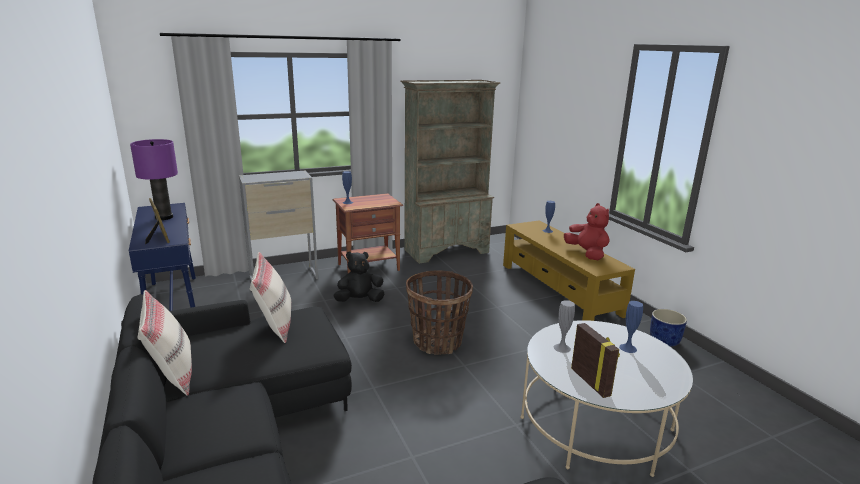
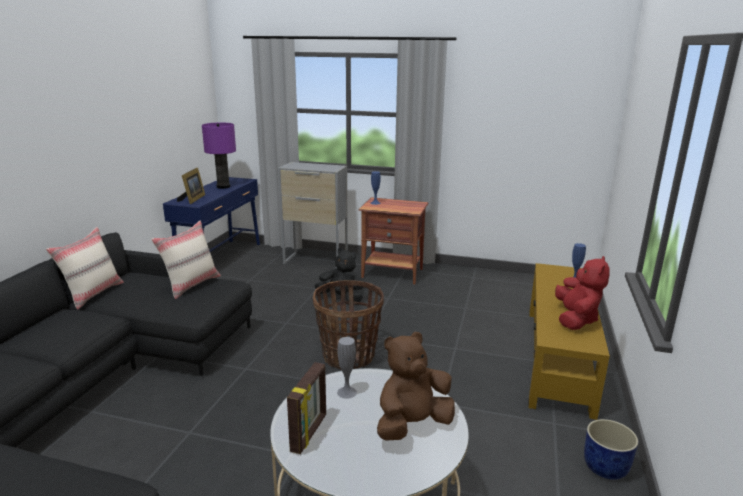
camera: 40 degrees right, 0 degrees up
(446, 251) = (489, 279): green bookcase -> none
(628, 348) = (412, 425): blue vase -> brown plush toy

